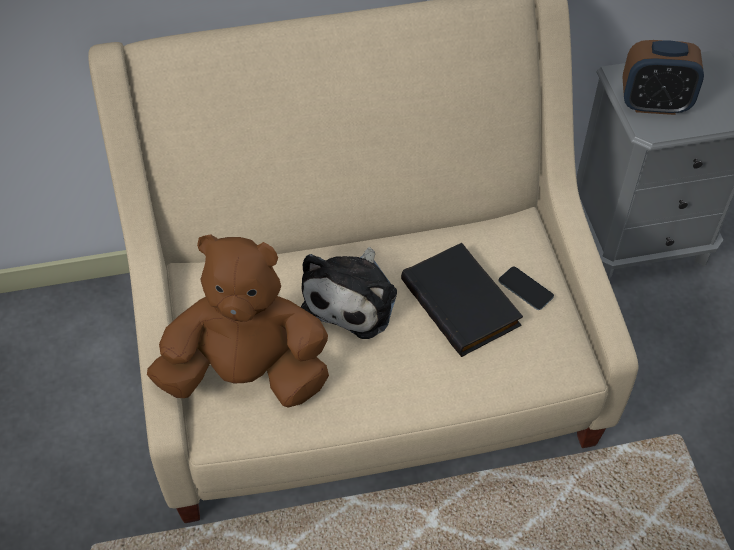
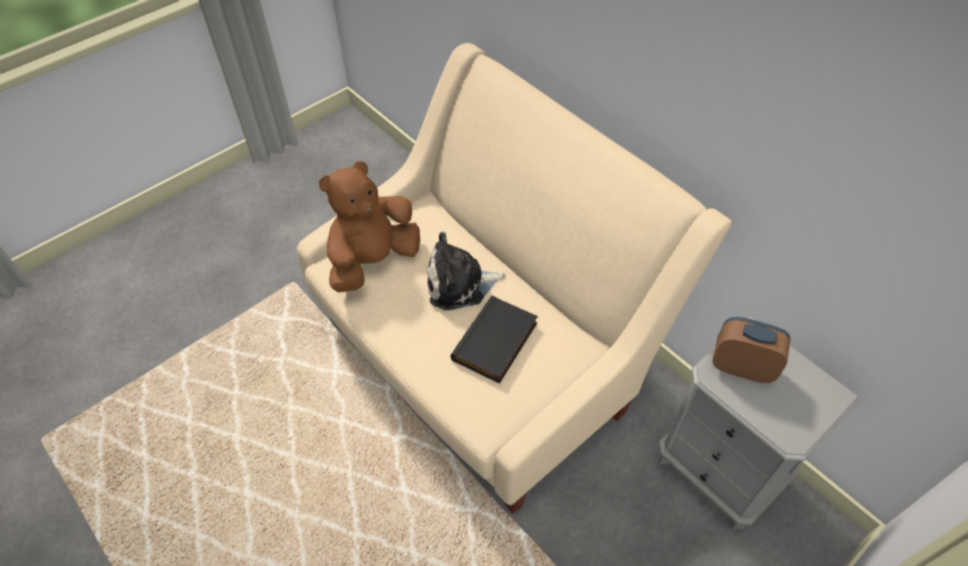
camera: 60 degrees right, 0 degrees up
(247, 374) = (373, 261): brown plush toy -> brown plush toy turned 105 degrees counterclockwise
(525, 288) = (533, 373): phone -> none
(654, 104) = (741, 367): alarm clock -> alarm clock turned 135 degrees clockwise

